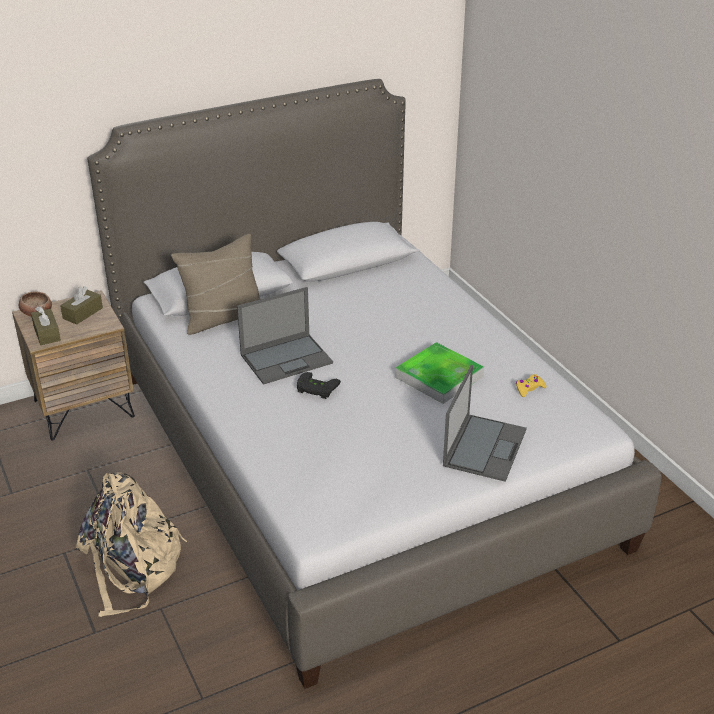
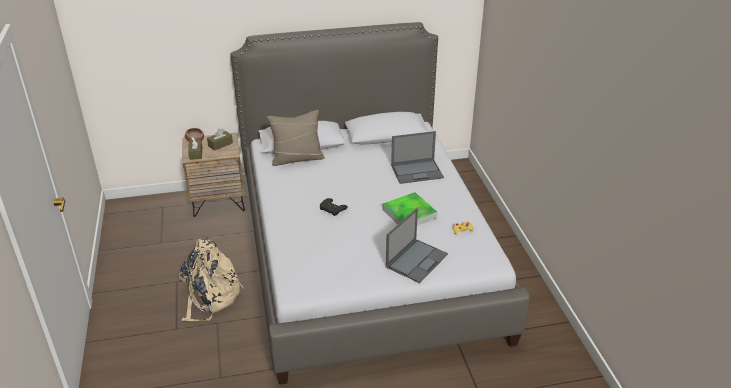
camera: 15 degrees right, 0 degrees up
(287, 358) = (323, 188): laptop -> laptop (417, 171)

